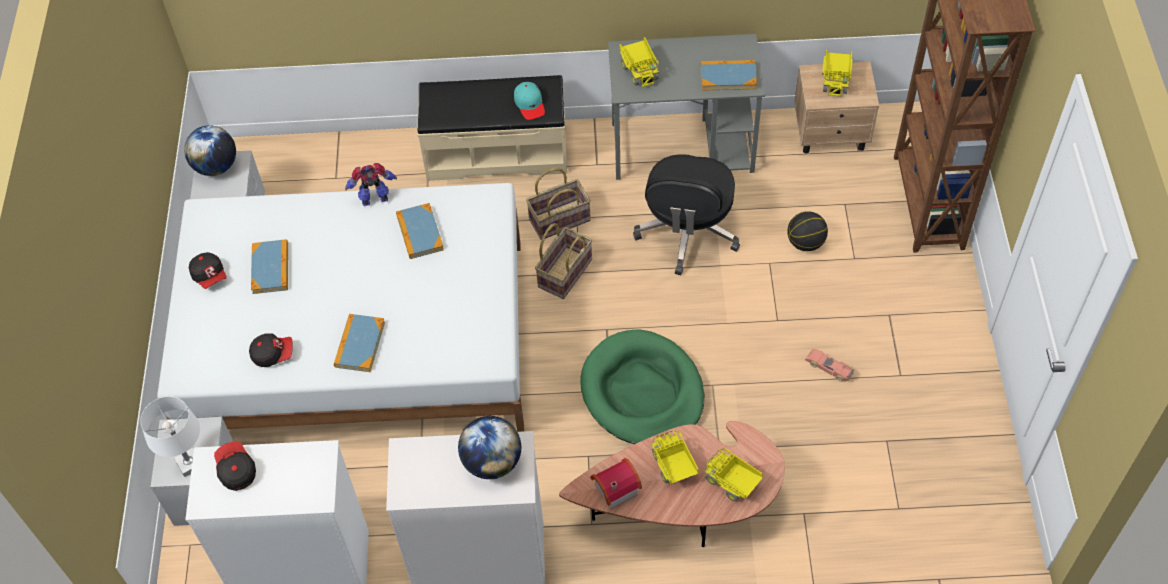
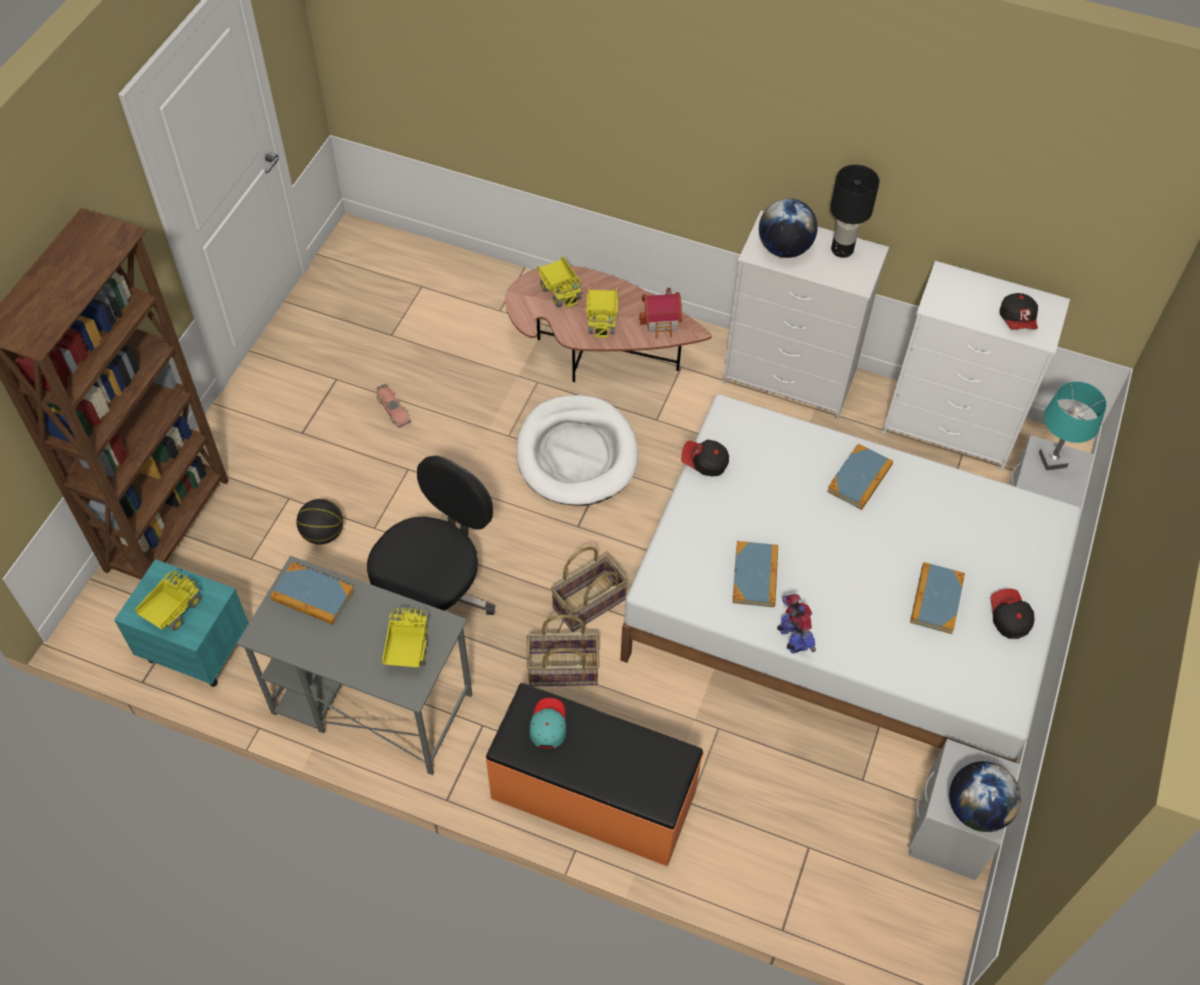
camera: 160 degrees left, 0 degrees up
(190, 464) = (1052, 460): white table lamp -> turquoise table lamp
(273, 354) = (952, 503): cap -> cap (704, 462)
(375, 199) = (792, 639): toy robot -> toy robot turned 120 degrees counterclockwise
(433, 485) = (842, 249): none -> black table lamp
(496, 152) = (593, 796): beige bench -> orange bench
(642, 392) = (576, 454): green dog bed -> white dog bed
(831, 133) = (195, 648): beige nightstand -> turquoise nightstand

